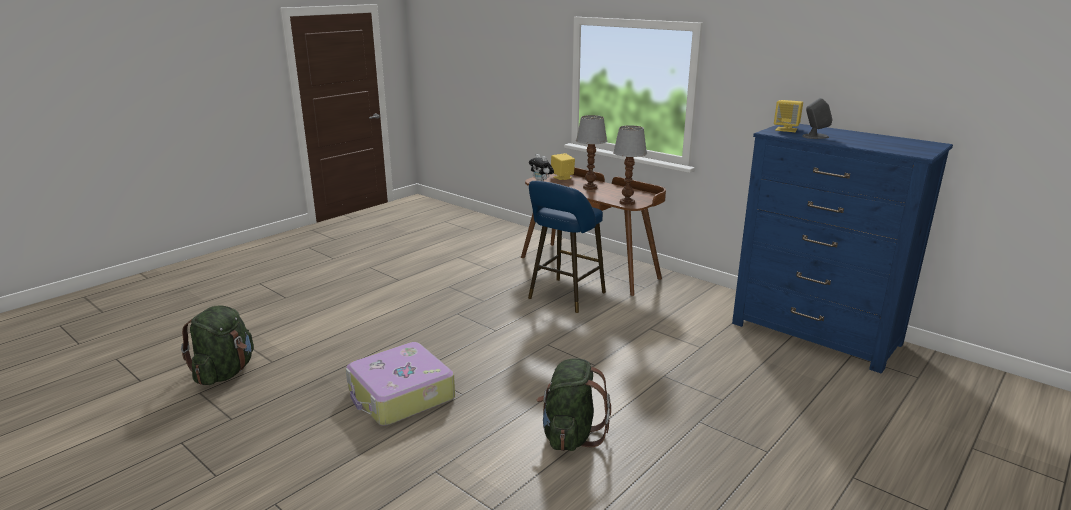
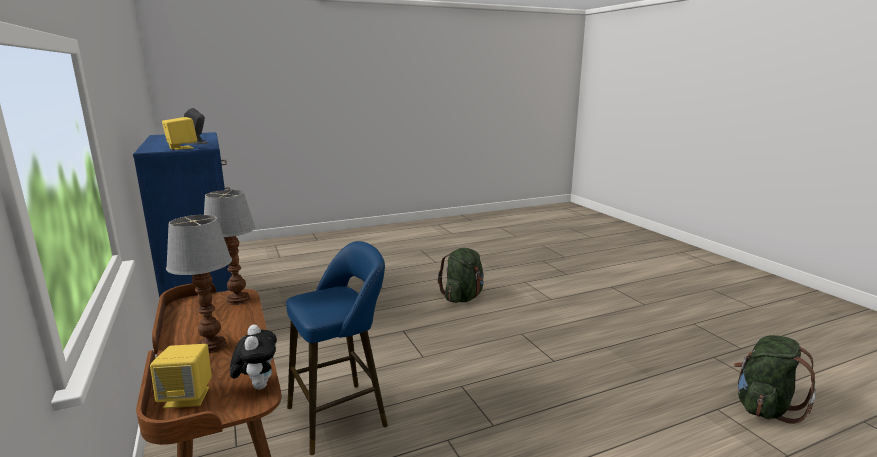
camera: 155 degrees left, 5 degrees down
(400, 395) = (571, 343): suitcase -> none

